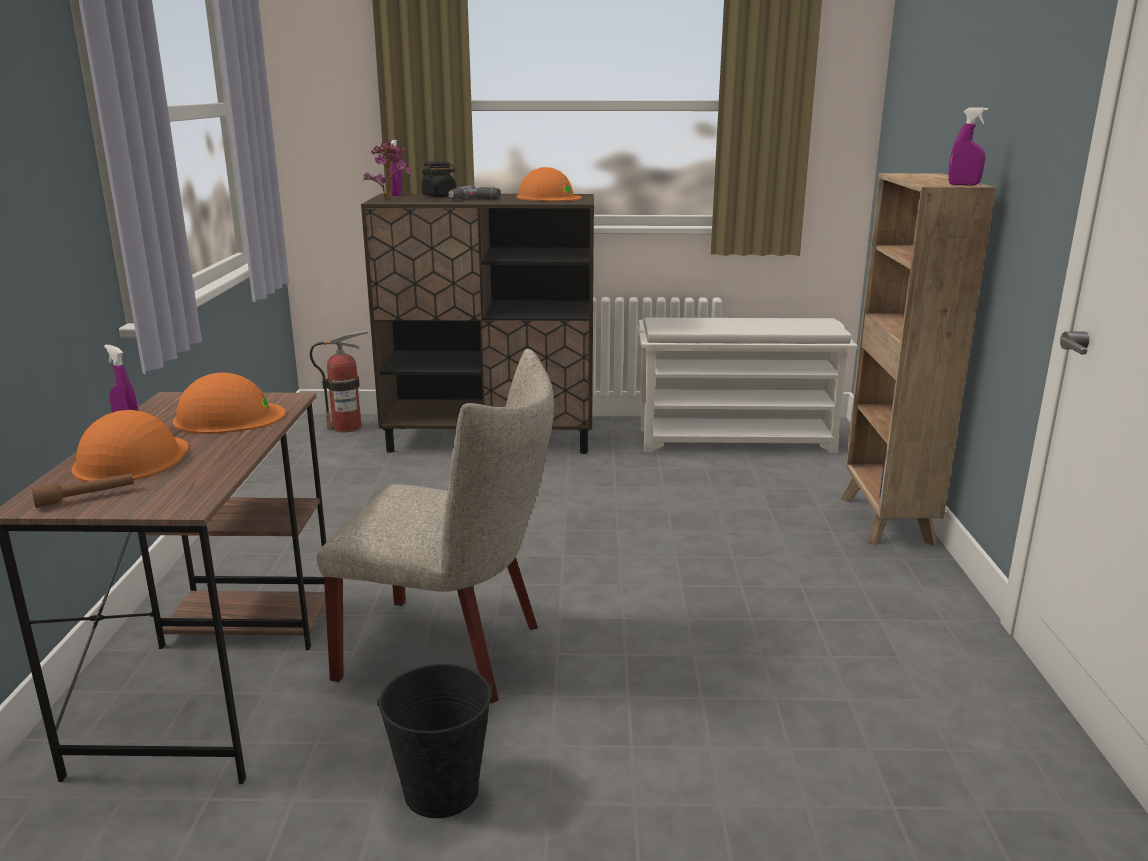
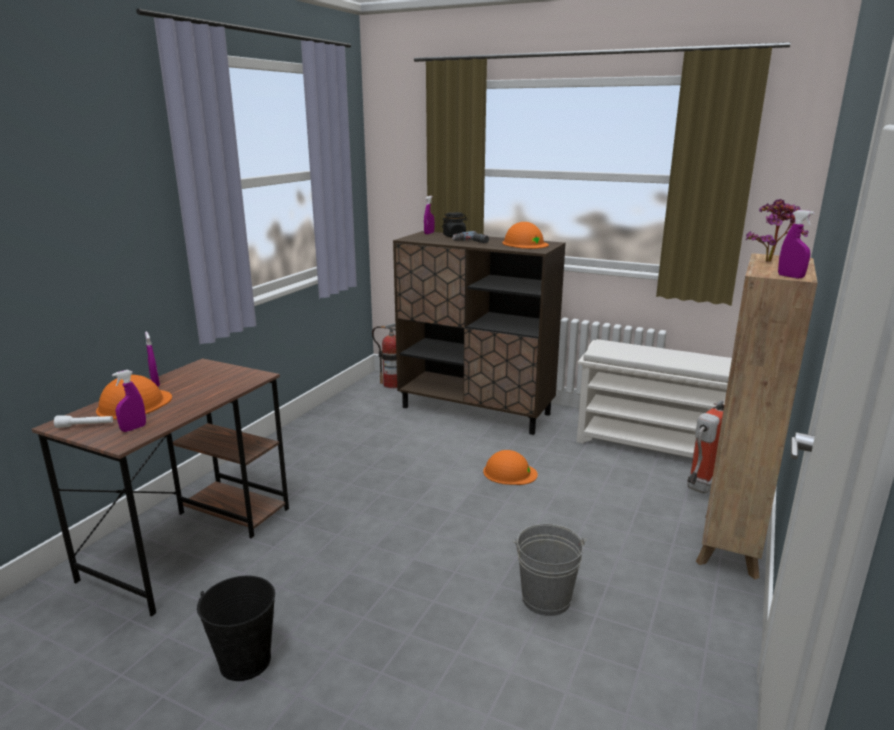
camera: 25 degrees right, 0 degrees up
(86, 497) = (85, 426): brown flashlight -> white flashlight
(179, 486) = (133, 428): none -> purple spray bottle
(229, 417) = (213, 384): orange hard hat -> orange hard hat (509, 473)
(390, 199) = (417, 237): potted plant -> potted plant (771, 261)
(453, 651) = (329, 564): beige chair -> none
(750, 617) = (546, 599): none -> grey bucket
(813, 473) = (699, 488): none -> fire extinguisher

